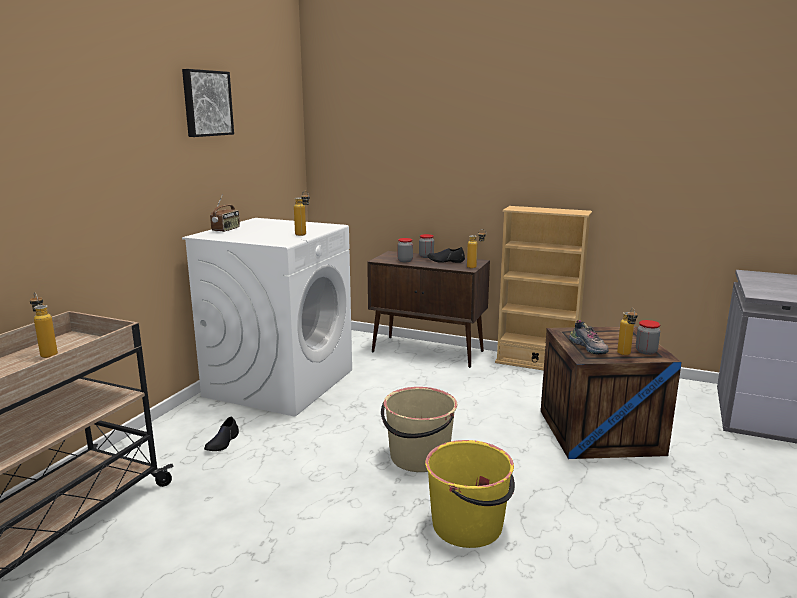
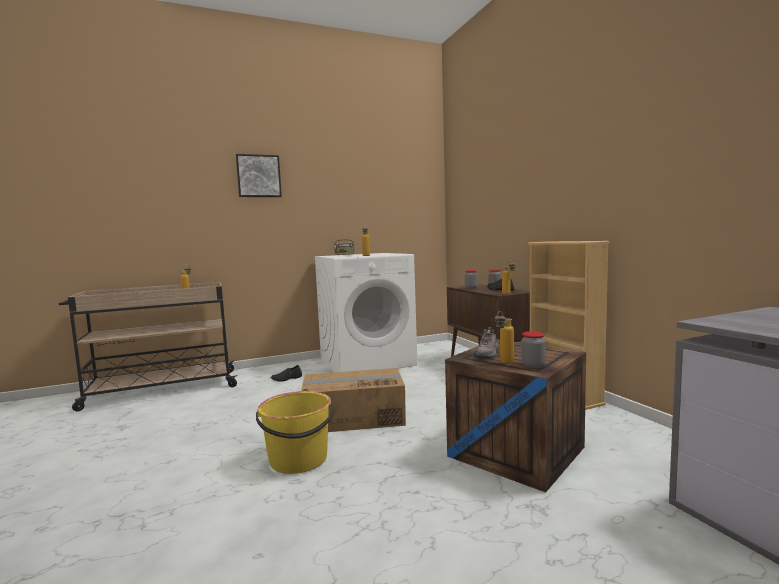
camera: 45 degrees right, 10 degrees down
(206, 103) = (344, 178): picture -> picture (258, 176)
(419, 457) = (354, 417): beige bucket -> cardboard box

